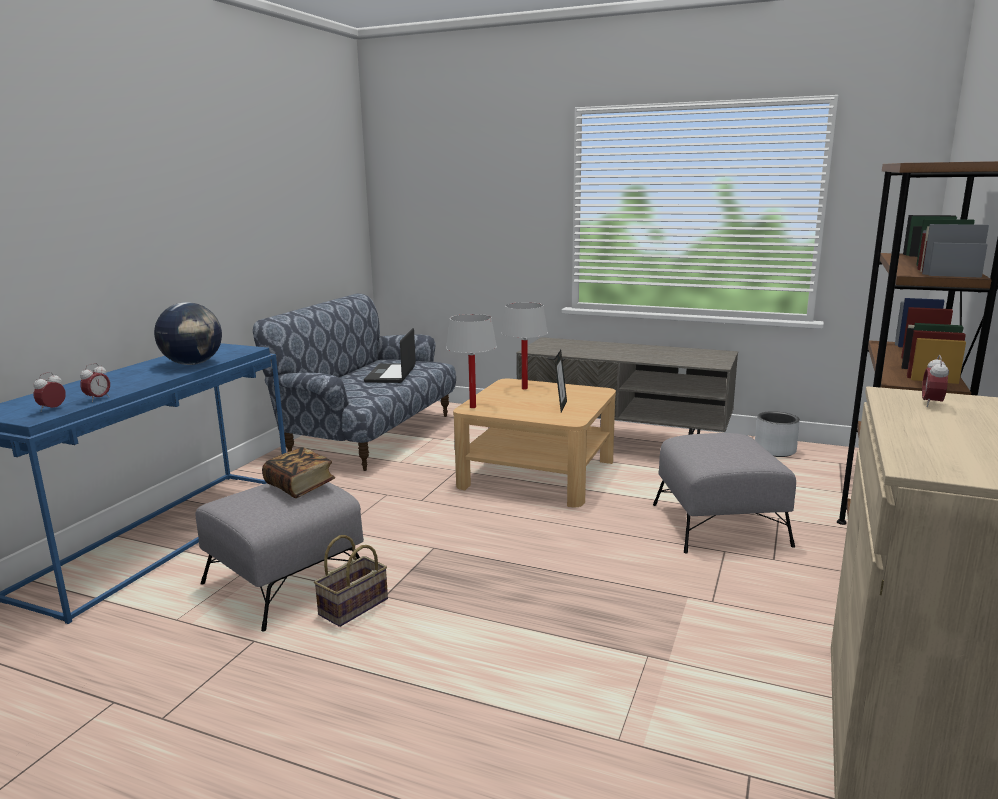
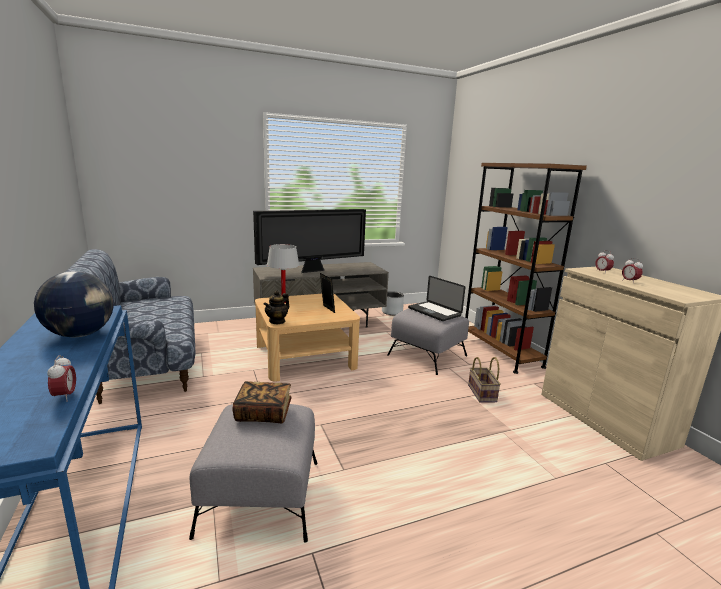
camera: 45 degrees left, 0 degrees up
(52, 409) = (31, 426): alarm clock -> alarm clock (629, 281)
(353, 608) = (338, 488): basket -> basket (483, 394)
(391, 374) = (160, 311): laptop -> laptop (434, 312)
(473, 407) = (277, 321): white table lamp -> teapot
(610, 351) = (313, 270): none -> television

